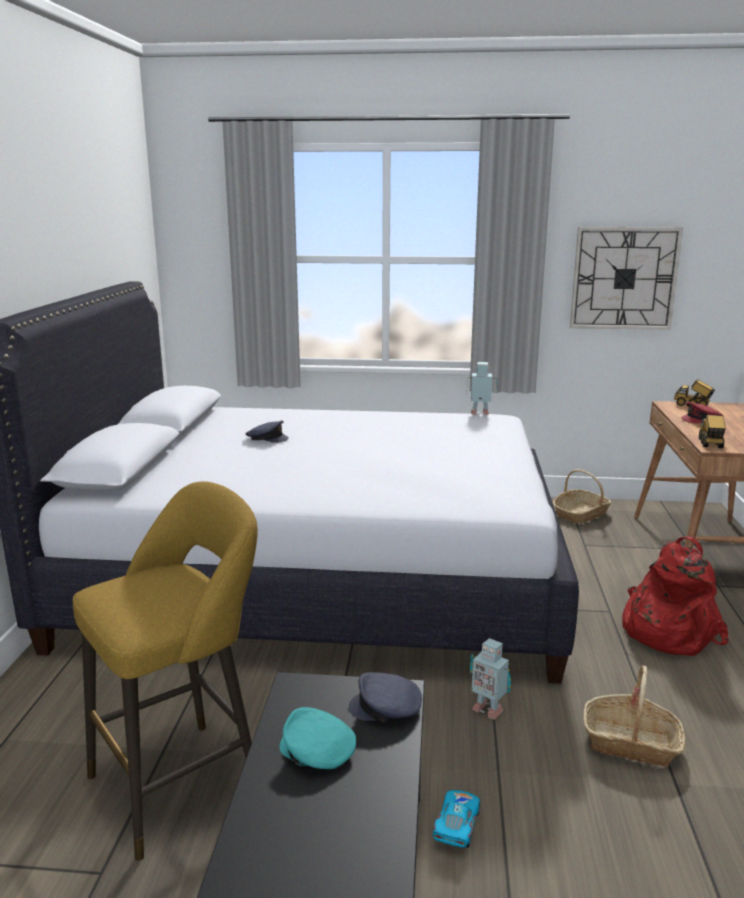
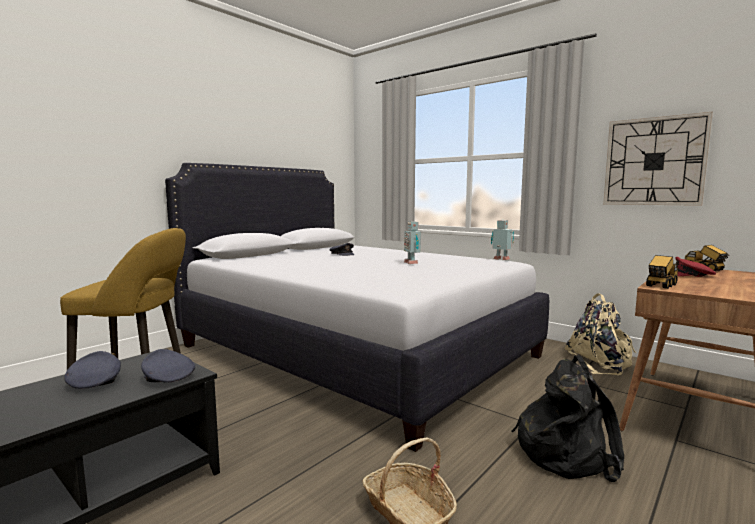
camera: 35 degrees right, 10 degrees down
(316, 752) = (94, 382): turquoise cap -> grey cap
(456, 826) = (209, 499): toy car -> none
(487, 709) = (340, 445): toy robot -> toy robot (412, 263)
(580, 514) = (600, 361): basket -> beige backpack
(665, 630) = (565, 452): red backpack -> black backpack

